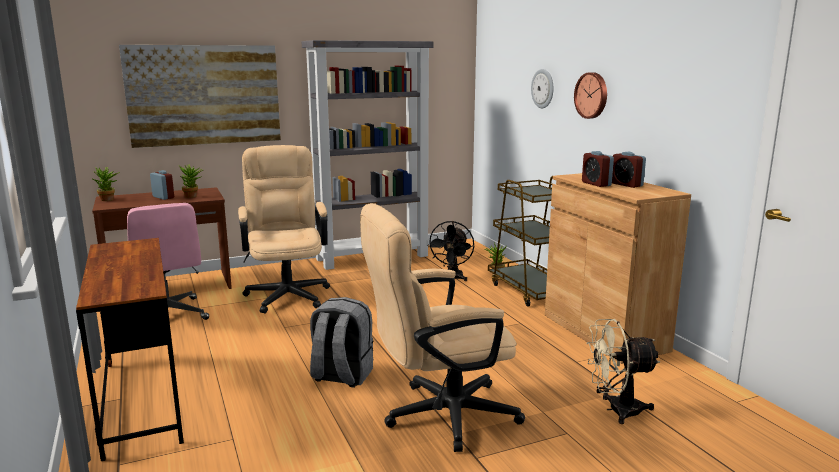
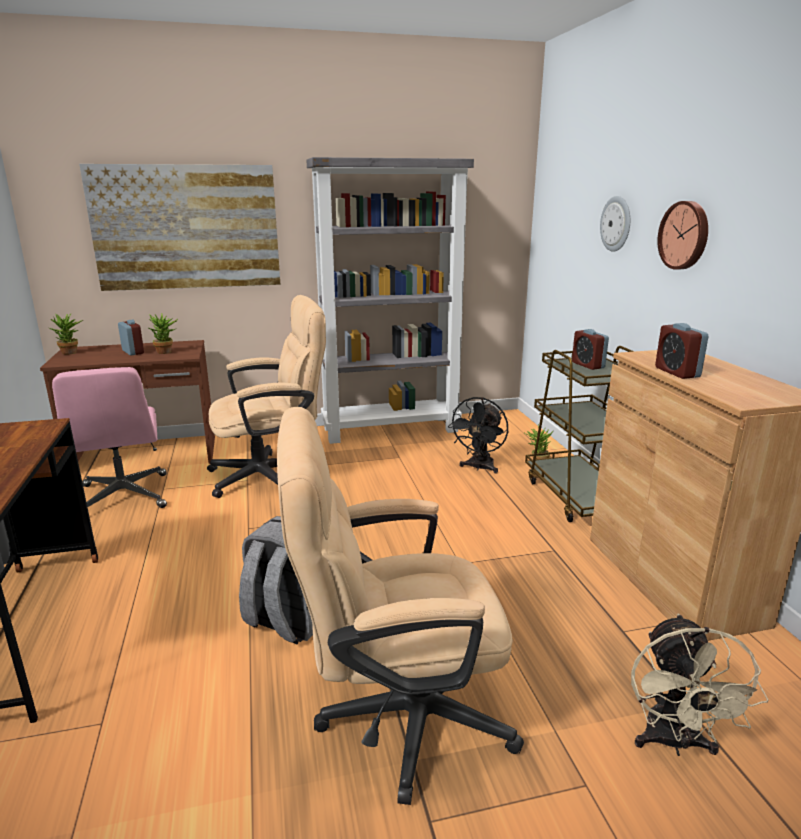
camera: 10 degrees right, 5 degrees up
(287, 293) = (272, 475): beige office chair -> beige office chair turned 75 degrees clockwise
(616, 410) = (674, 743): beige fan -> beige fan turned 90 degrees counterclockwise
(626, 185) = (725, 376): alarm clock -> alarm clock (588, 365)

